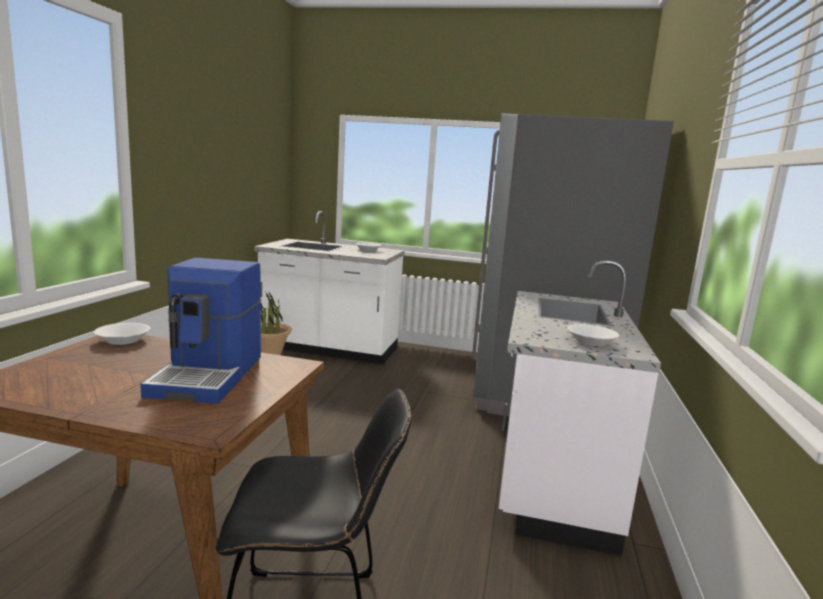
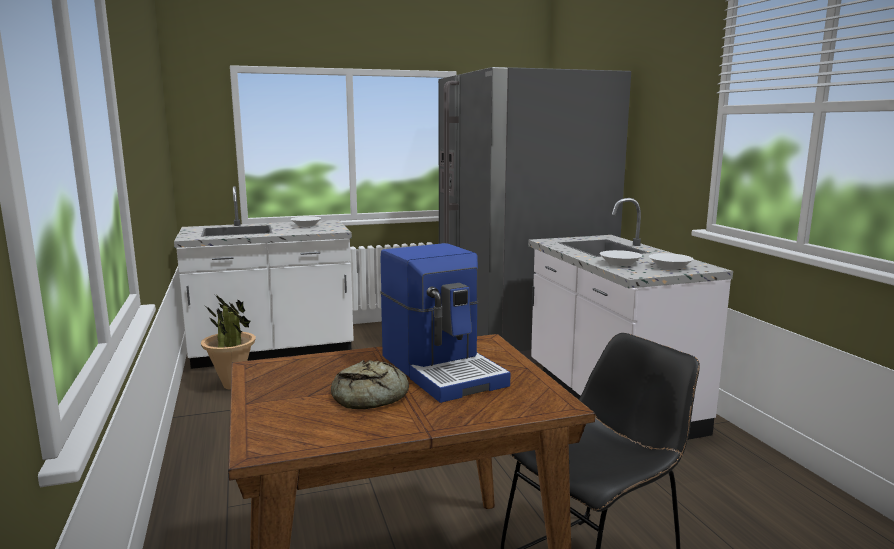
camera: 30 degrees left, 0 degrees up
(116, 377) = (371, 396): none -> bread
(124, 340) = (277, 367): white bowl -> white bowl (620, 263)

